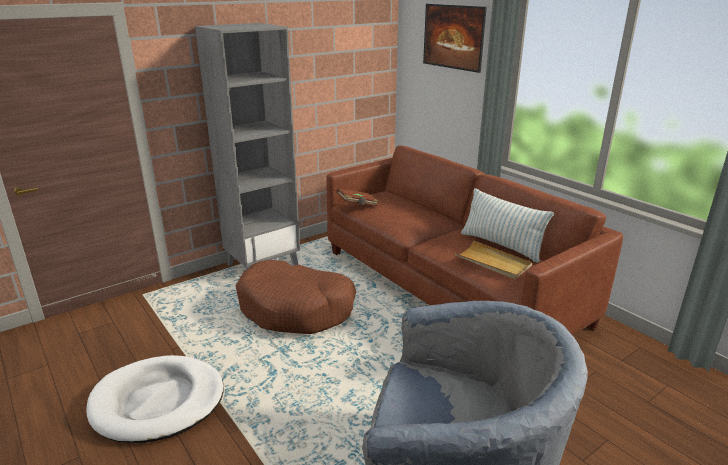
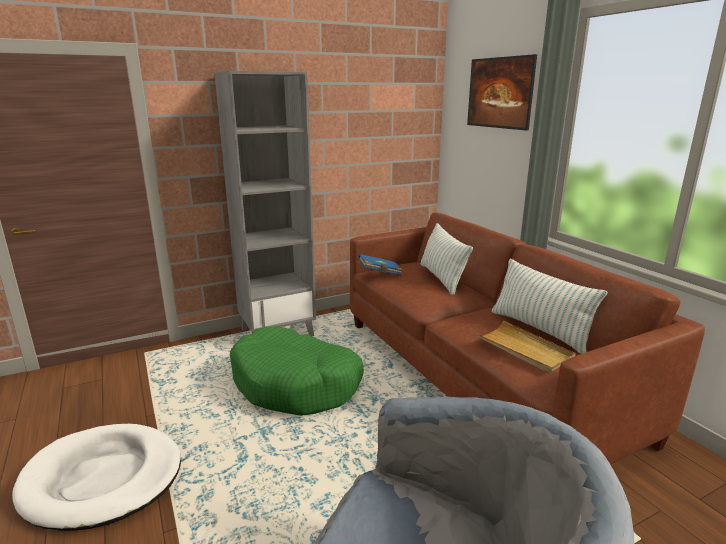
camera: 10 degrees right, 5 degrees down
(296, 309) = (296, 384): brown dog bed -> green dog bed
(357, 205) = (380, 273): brown book -> blue book
(412, 206) = (442, 278): none -> pillow

